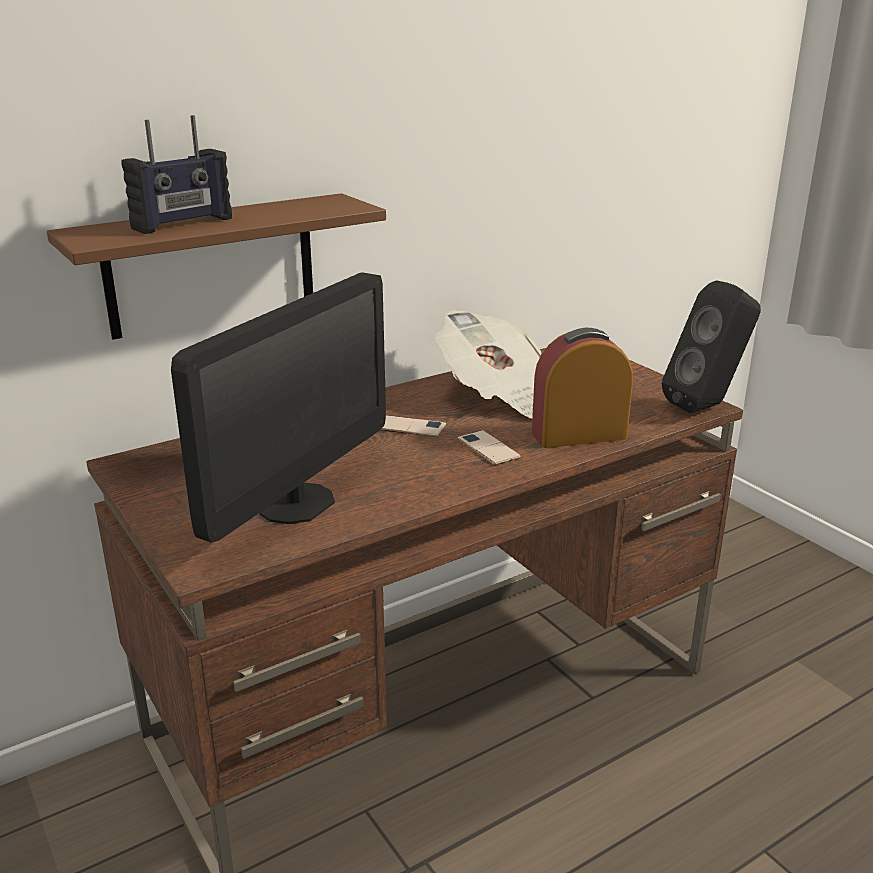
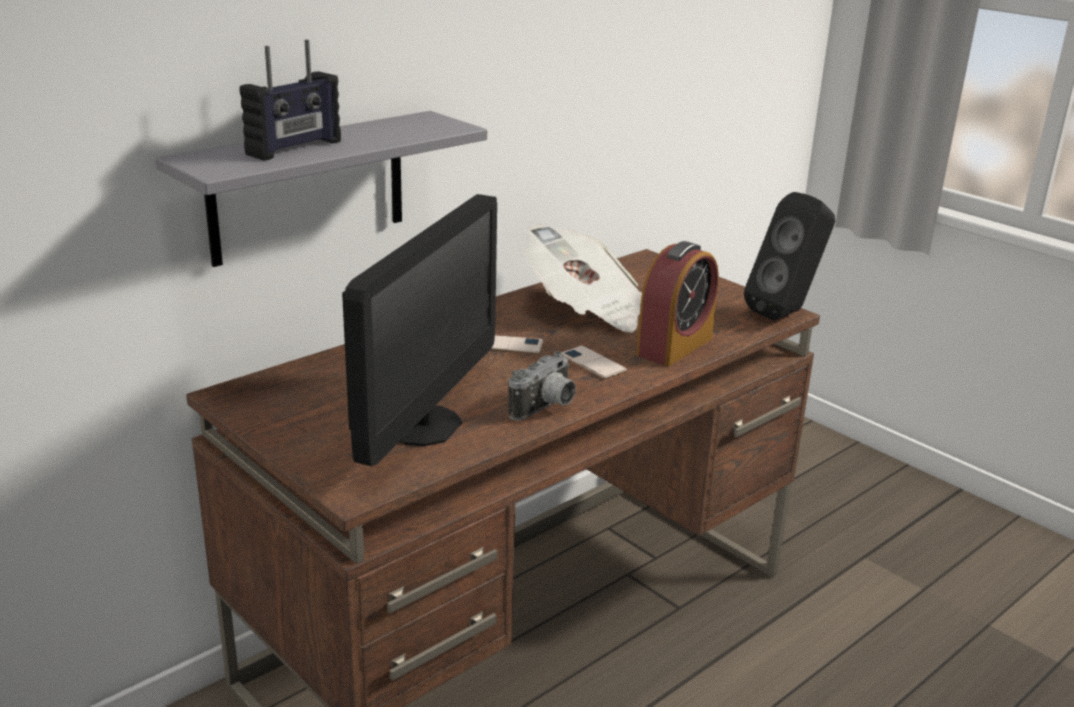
camera: 10 degrees left, 0 degrees up
(211, 265) = (308, 188): brown shelf -> grey shelf
(425, 492) = (546, 408): none -> camera
(579, 435) = (675, 346): alarm clock -> alarm clock turned 150 degrees clockwise

